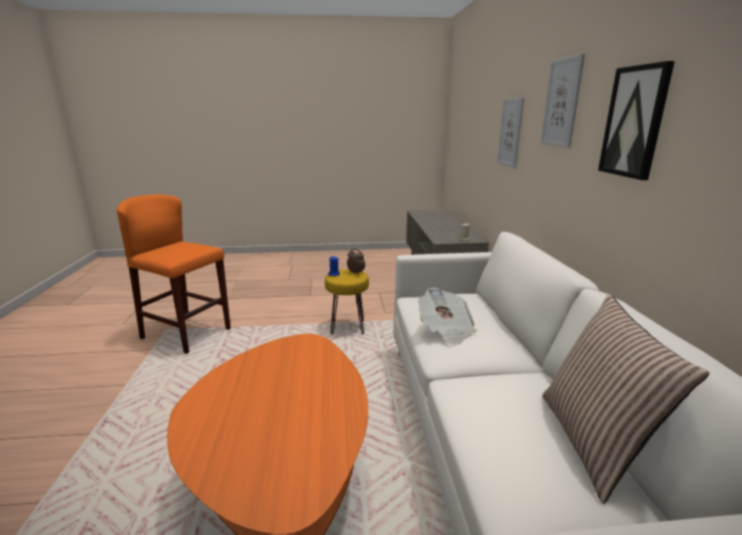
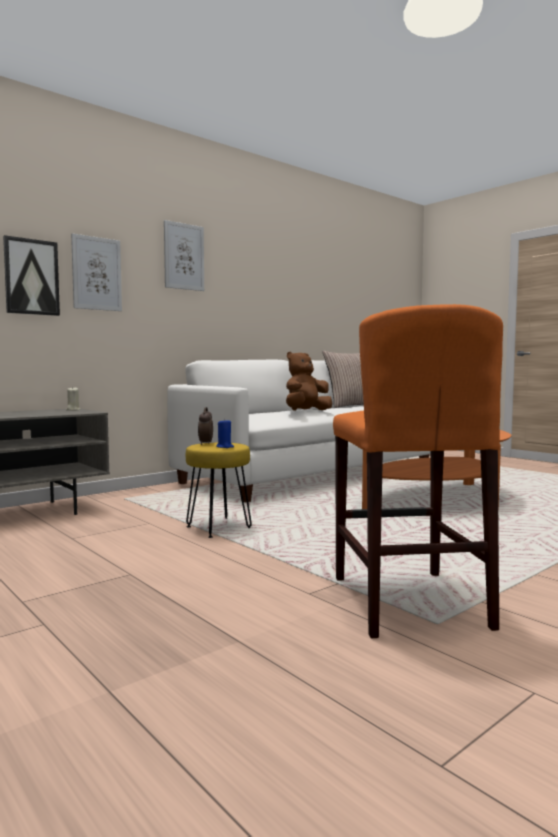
camera: 125 degrees left, 15 degrees down
(446, 330) = (306, 411): newspaper -> brown plush toy
(634, 122) = (253, 277): picture -> picture (31, 277)

